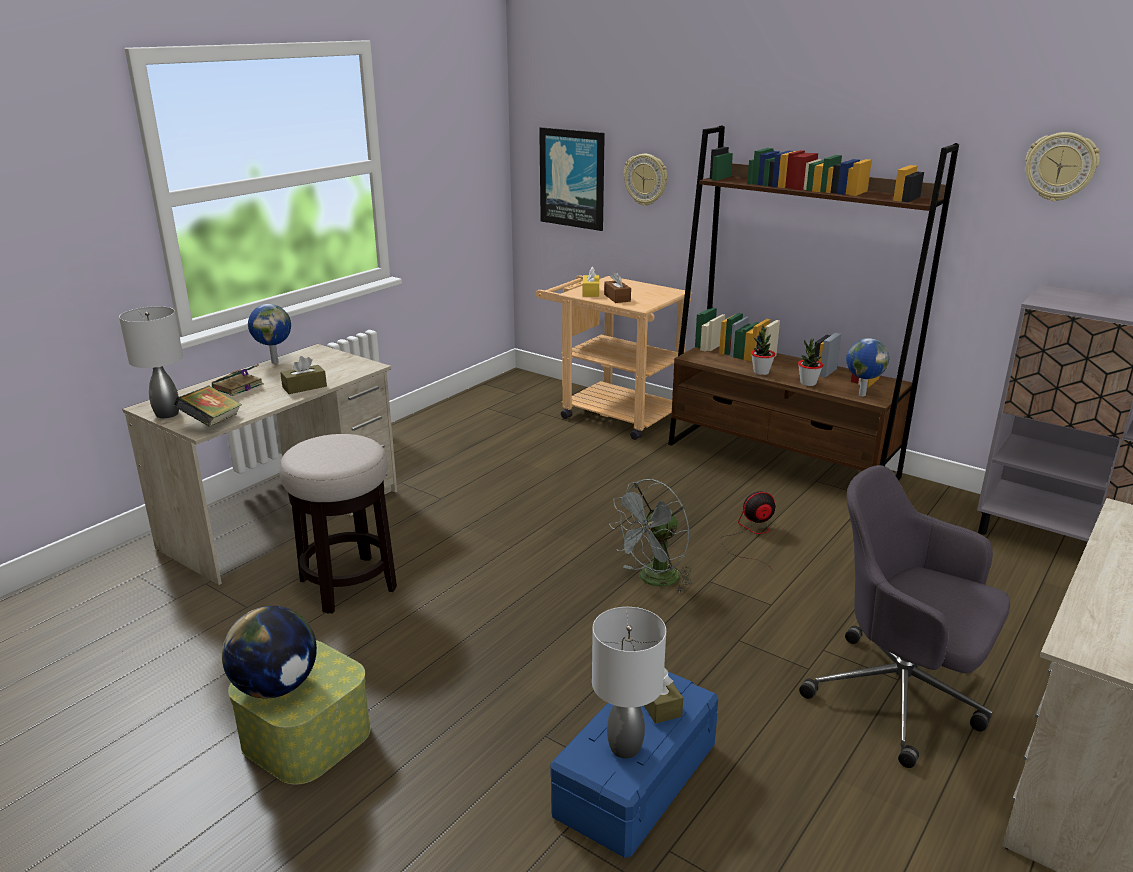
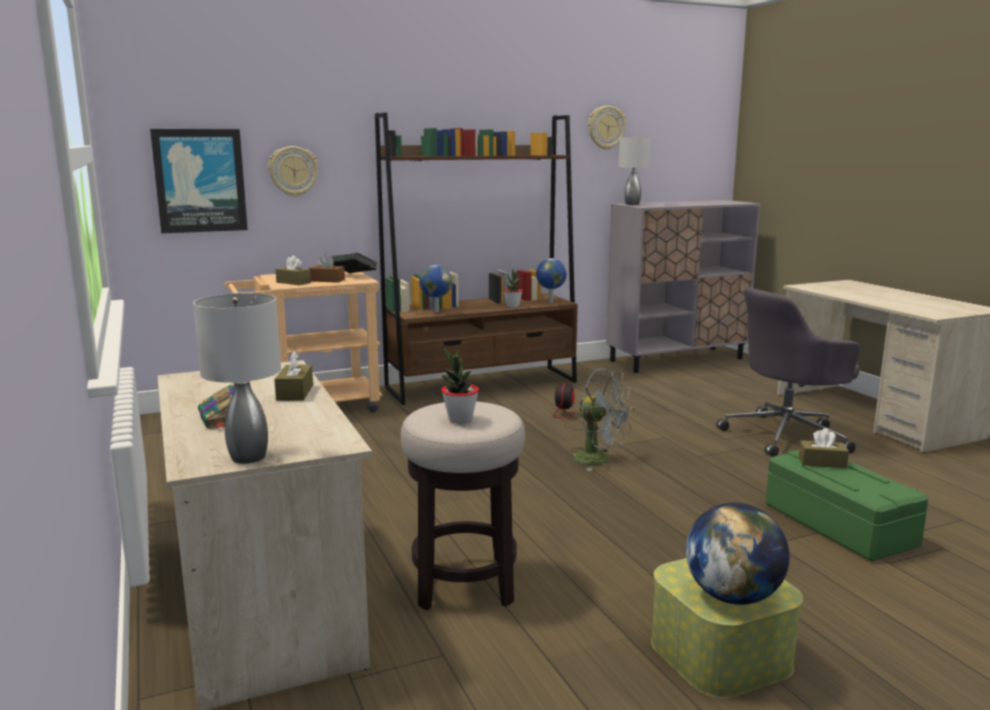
camera: 60 degrees left, 10 degrees down
(212, 423) = (329, 438): book -> book (354, 276)
(275, 362) = (176, 395): globe -> globe (435, 312)
(590, 292) = (293, 282): yellow tissue box -> brown tissue box
(624, 748) = (870, 482): grey table lamp -> grey table lamp (632, 204)
(635, 778) = (836, 525): blue storage box -> green storage box
(653, 580) = (599, 460): grey fan -> grey fan turned 45 degrees counterclockwise
(761, 372) = (474, 309): potted plant -> potted plant (460, 419)

